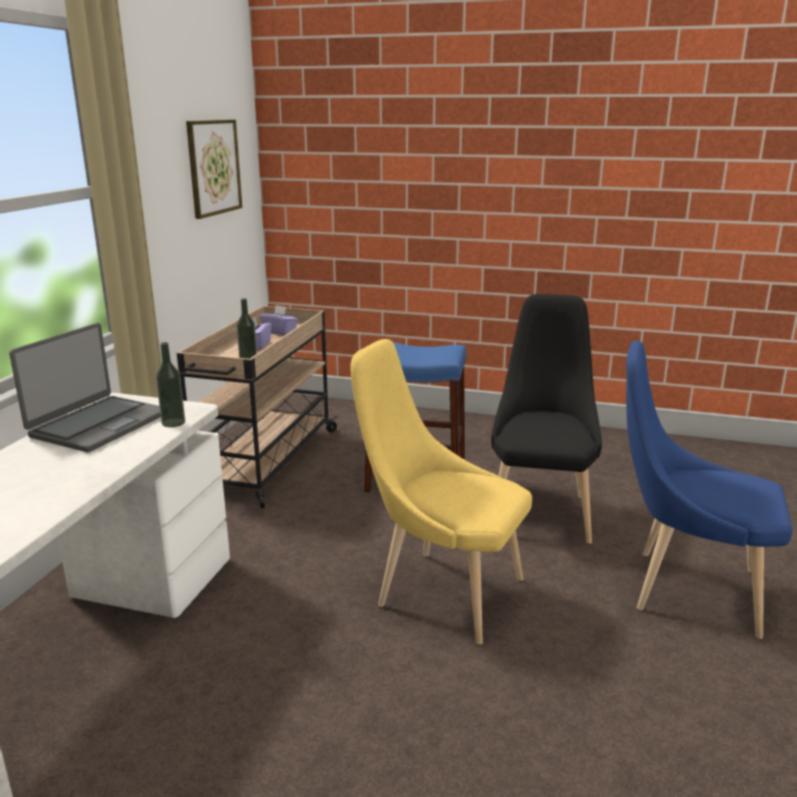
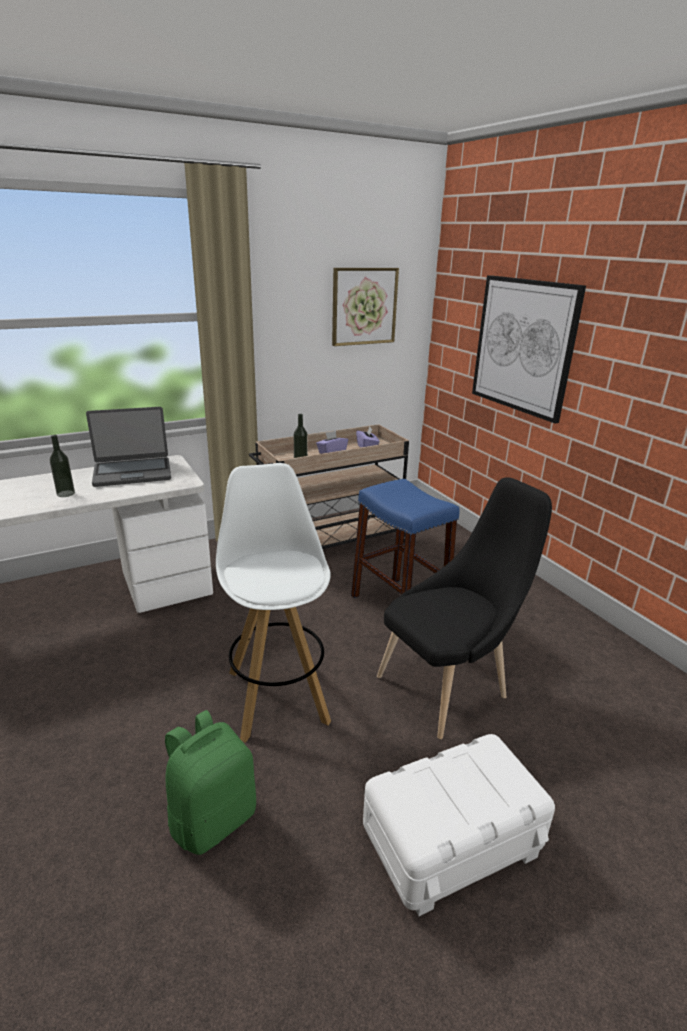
camera: 45 degrees right, 5 degrees up
(173, 423) = (160, 486): bottle -> bottle (66, 493)
(407, 188) = (523, 346): none -> picture
(441, 591) = (277, 694): yellow chair -> white stool
(551, 693) = (213, 818): none -> green backpack
(685, 589) = (451, 838): blue chair -> white storage box

